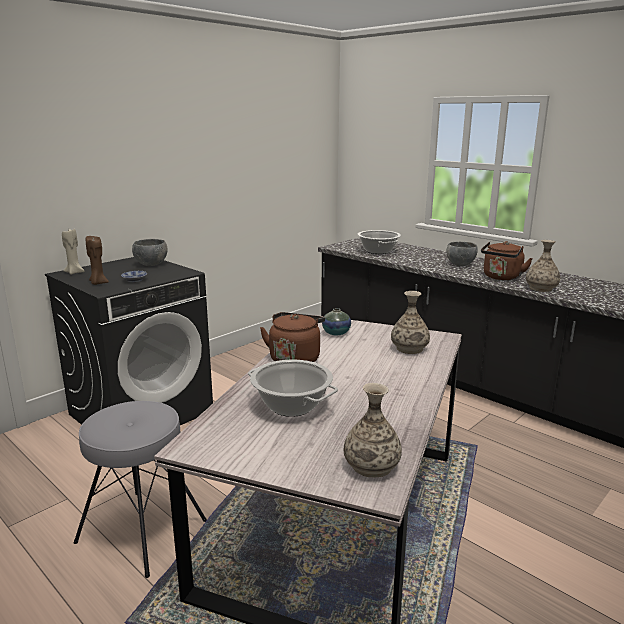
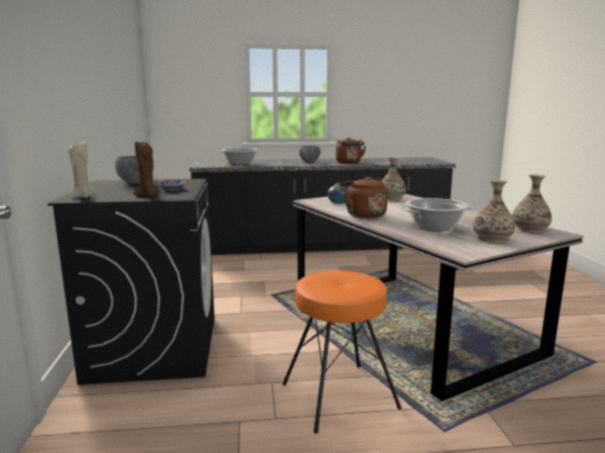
camera: 50 degrees left, 5 degrees down
(142, 530) = (338, 395): grey stool -> orange stool
(541, 288) = (379, 163): vase -> vase (492, 239)

